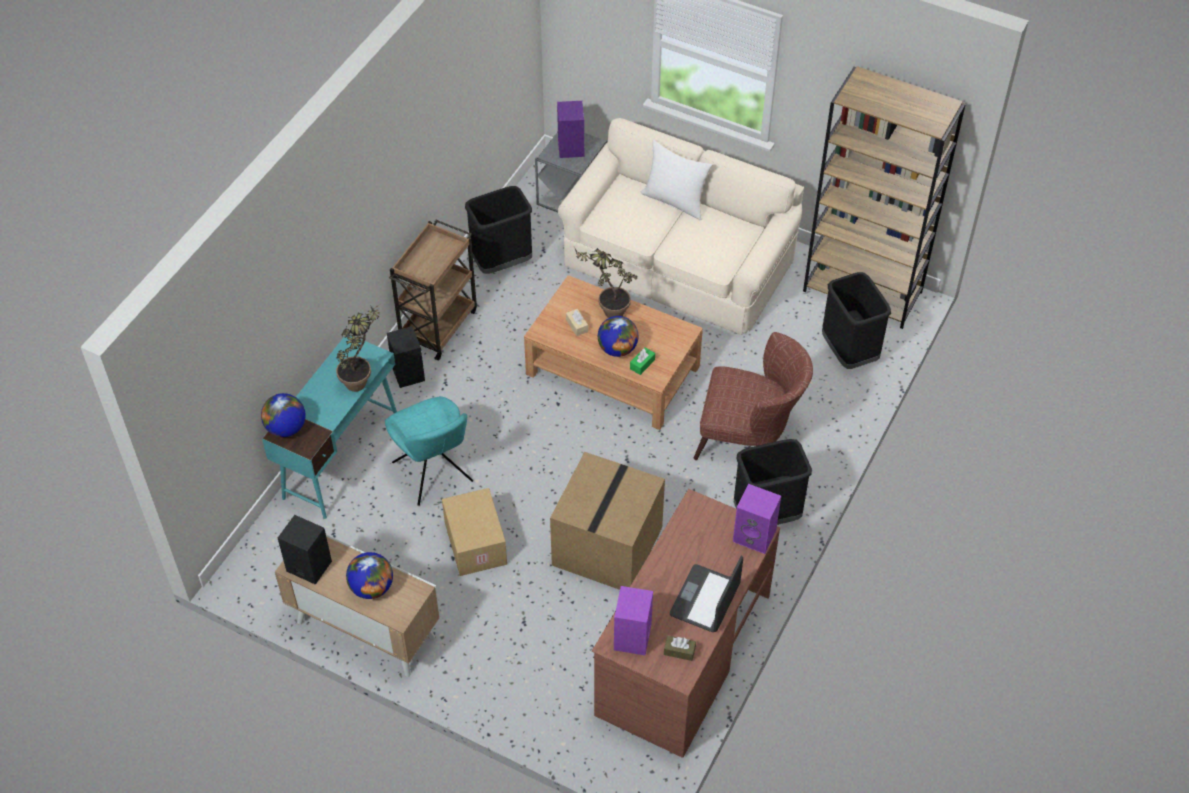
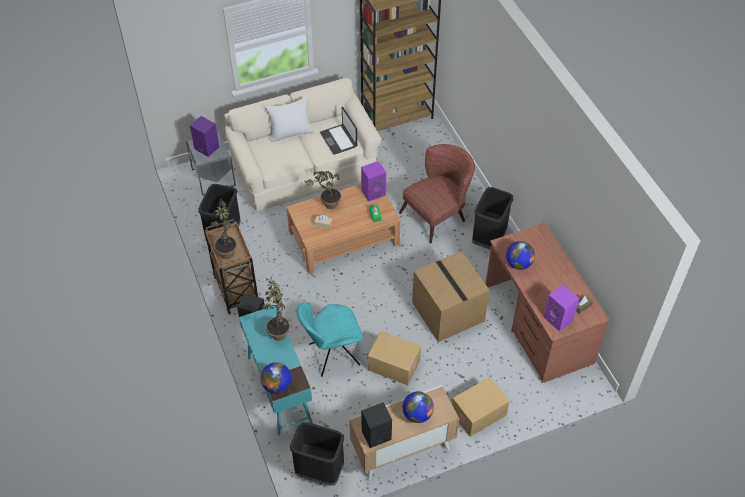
camera: 50 degrees left, 0 degrees up
(426, 259) = (227, 249): none -> potted plant
(433, 474) = (332, 355): turquoise chair -> turquoise chair turned 150 degrees clockwise
(484, 676) = (478, 414): none -> cardboard box
(617, 349) = (355, 218): globe -> globe (518, 264)
(706, 600) = (561, 277): laptop -> laptop (339, 139)
(755, 535) = (541, 234): purple speaker -> purple speaker (373, 192)
(848, 352) = (426, 145): black trash can -> black trash can (319, 471)

